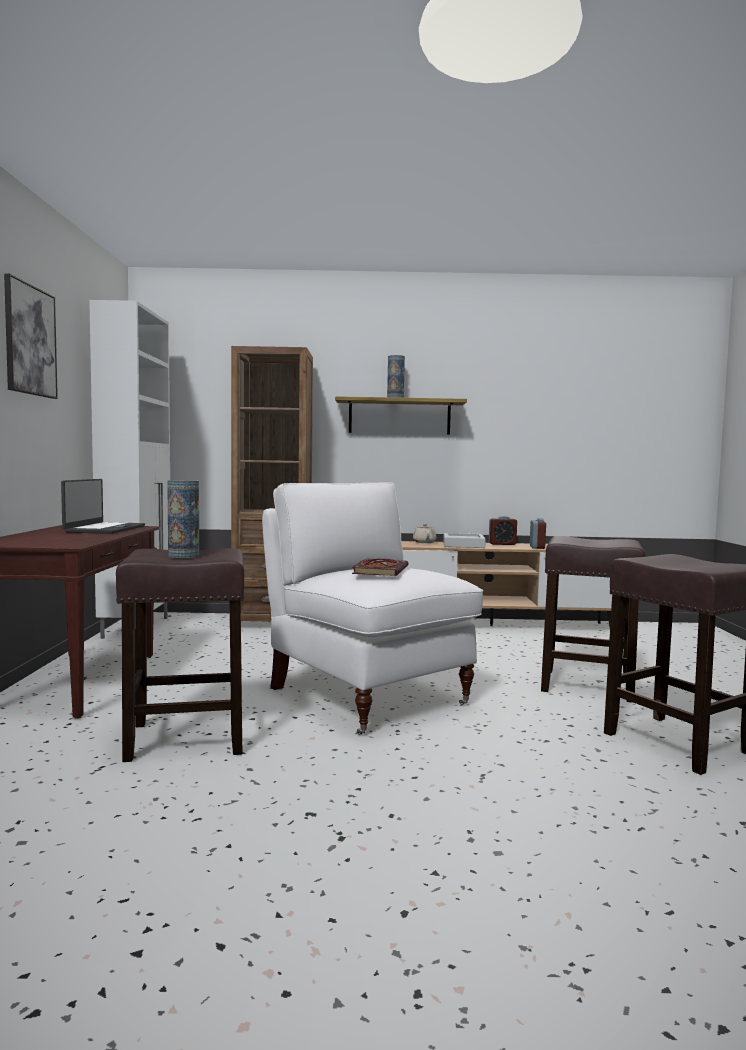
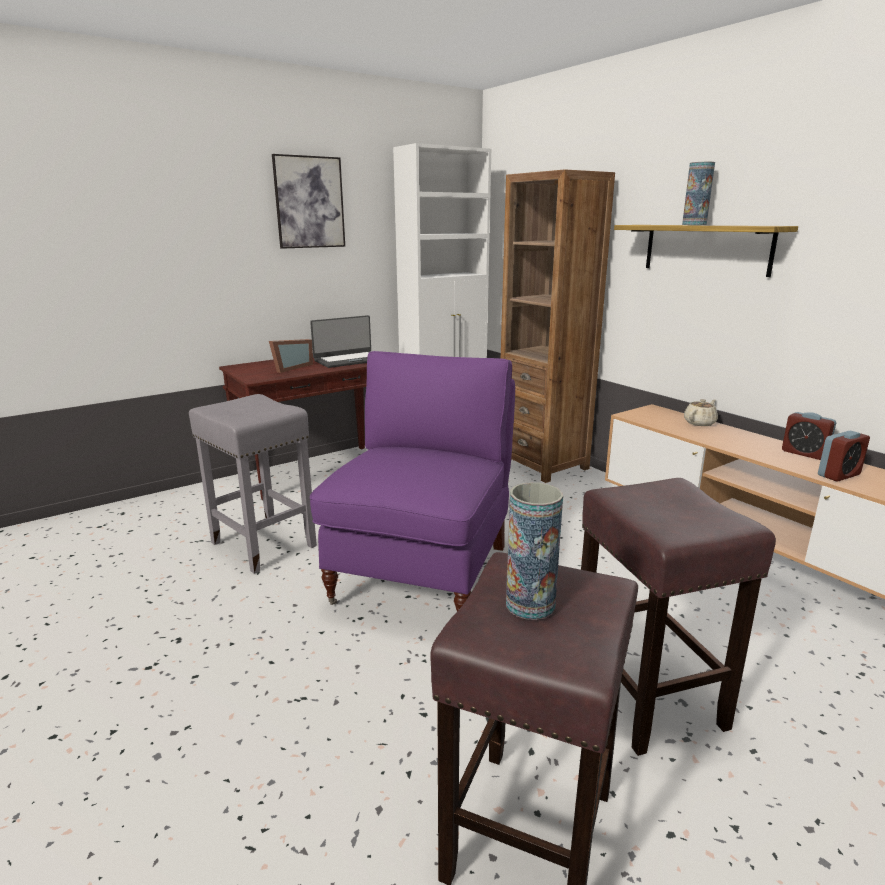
camera: 55 degrees right, 15 degrees up
(66, 537) = (290, 368): none -> picture frame
(183, 555) = (244, 409): vase -> vase (530, 604)
(184, 739) = (262, 544): brown stool -> grey stool
(366, 695) = (423, 573): white armchair -> purple armchair
(379, 570) = (390, 461): book -> none
(463, 545) = (734, 440): grey tray -> none

